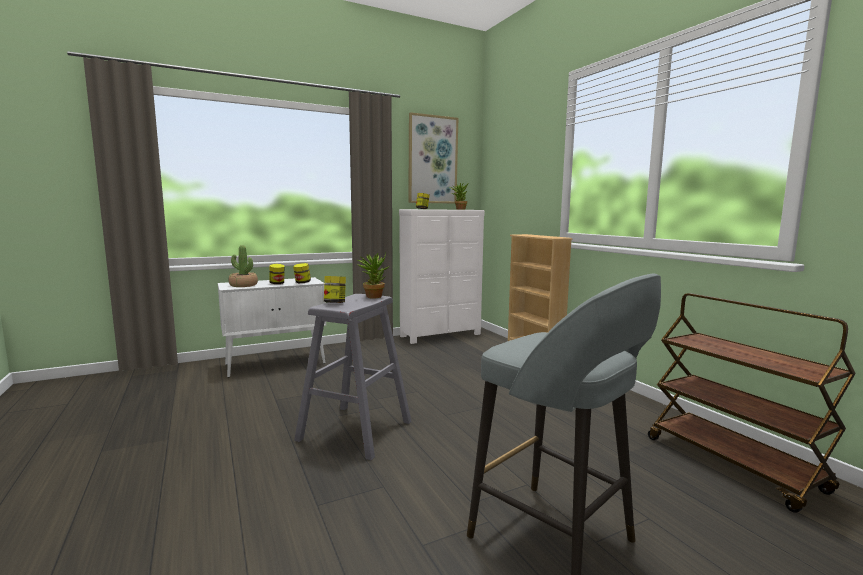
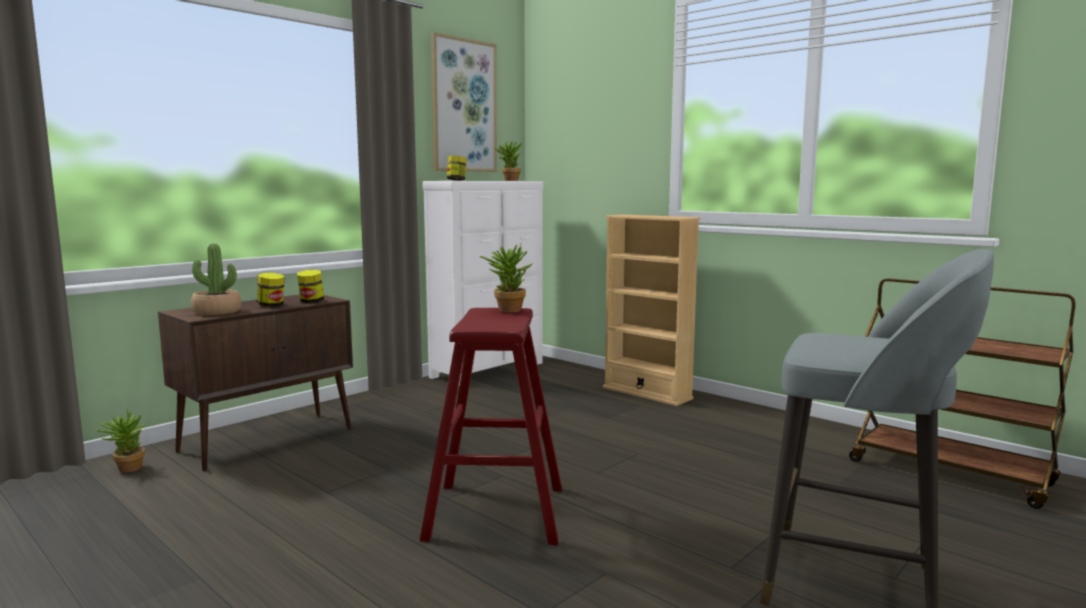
camera: 20 degrees left, 0 degrees up
(194, 370) = (126, 468): none -> potted plant
(276, 363) = (269, 439): white cabinet -> brown cabinet
(335, 303) = (475, 322): jar -> none
(355, 431) = (496, 512): grey stool -> red stool

